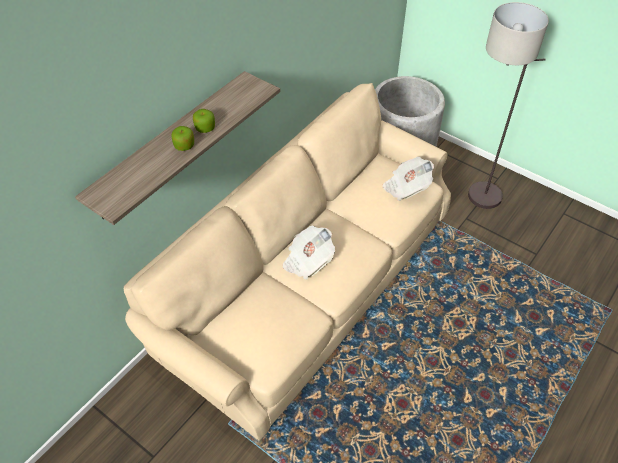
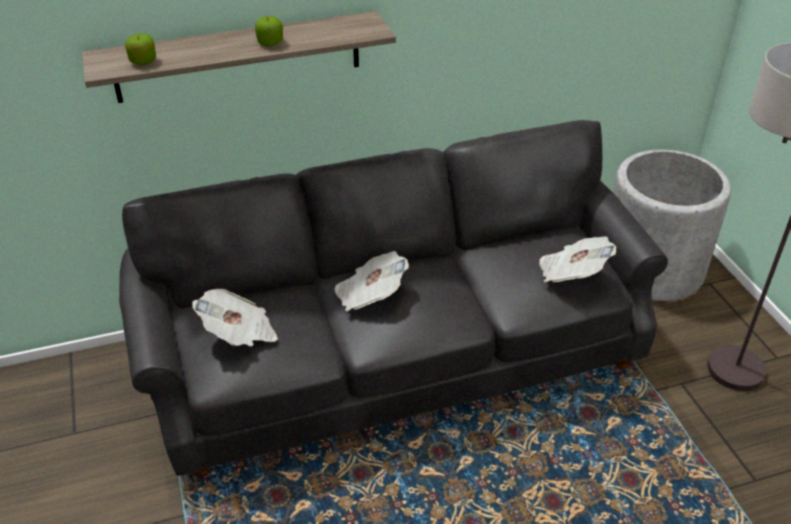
camera: 35 degrees right, 10 degrees down
(184, 146) = (230, 49): apple -> apple (143, 61)
(257, 331) = (239, 334): none -> newspaper
(308, 286) = (395, 356): beige sofa -> black sofa

